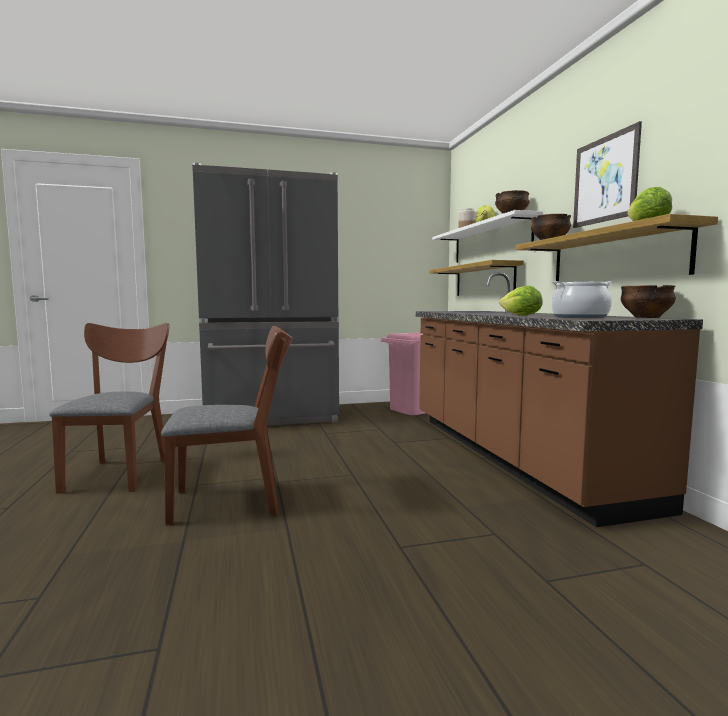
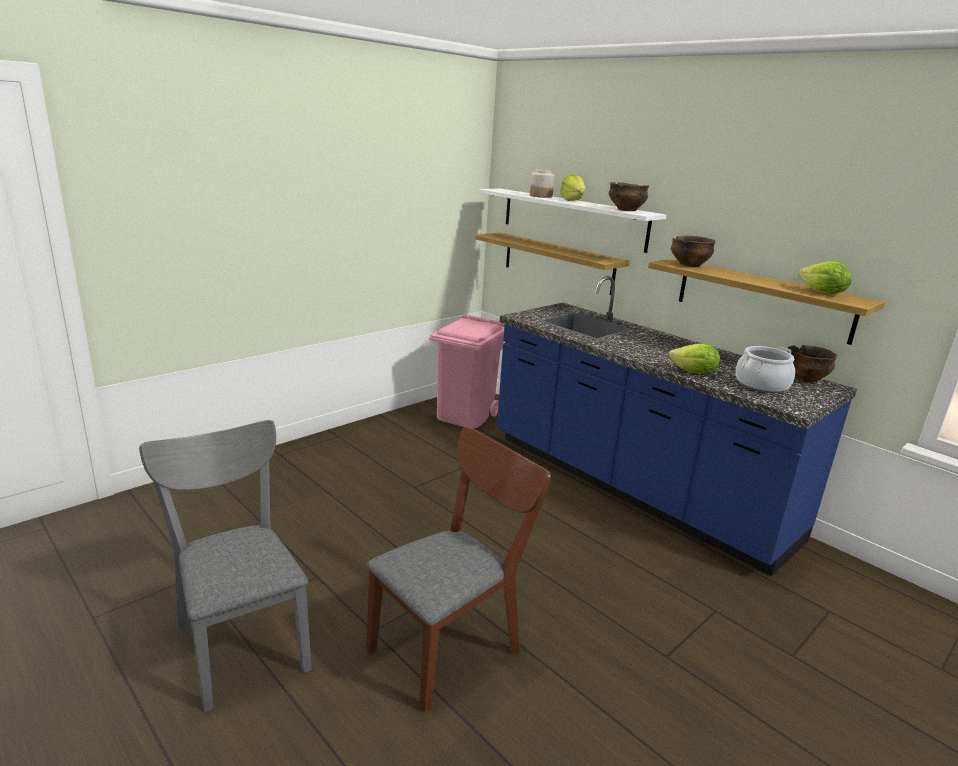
camera: 30 degrees left, 15 degrees up
(121, 472) = (240, 638): brown chair -> grey chair
(272, 418) = (311, 467): grey fridge -> none
(512, 456) = (633, 487): brown counter -> blue counter
(605, 179) = (761, 214): picture -> none

